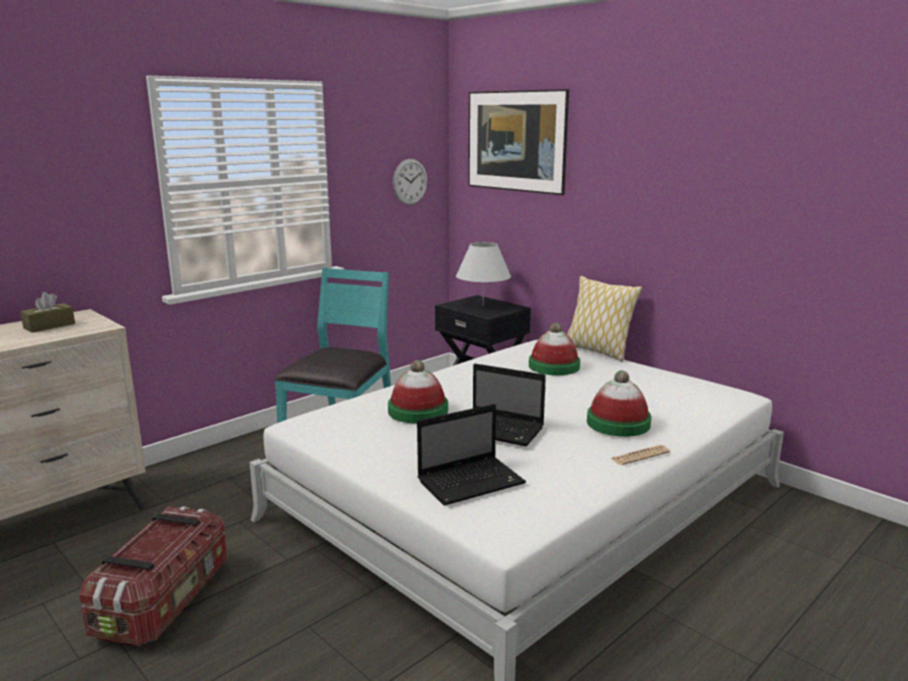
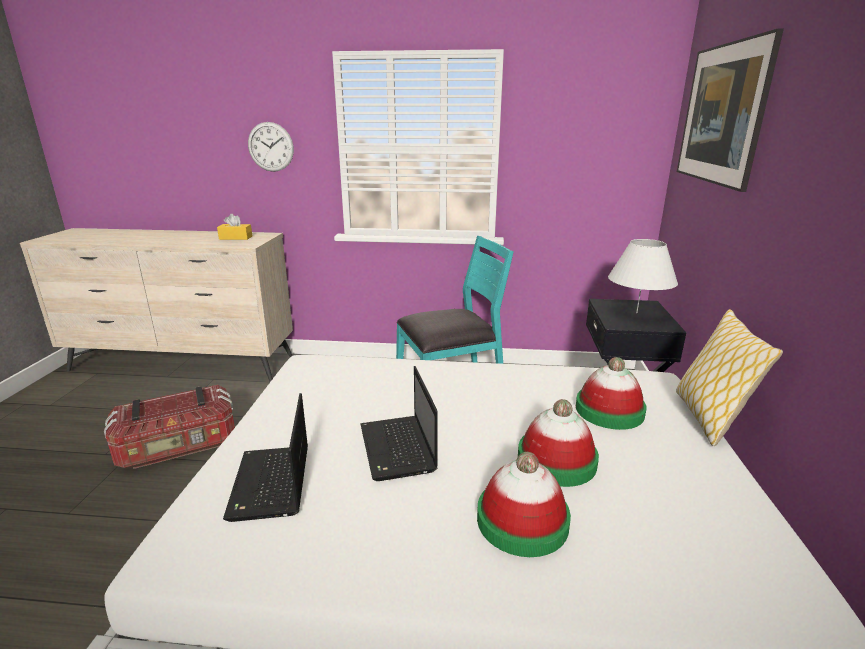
camera: 50 degrees right, 5 degrees up
(49, 326) = (235, 238): brown tissue box -> yellow tissue box
(410, 182) = (608, 161): wall clock -> wall clock (270, 147)
(418, 411) = (388, 392): hat -> hat (556, 460)
(472, 481) = (271, 484): laptop -> laptop turned 60 degrees clockwise
(640, 456) = (456, 582): newspaper -> none

